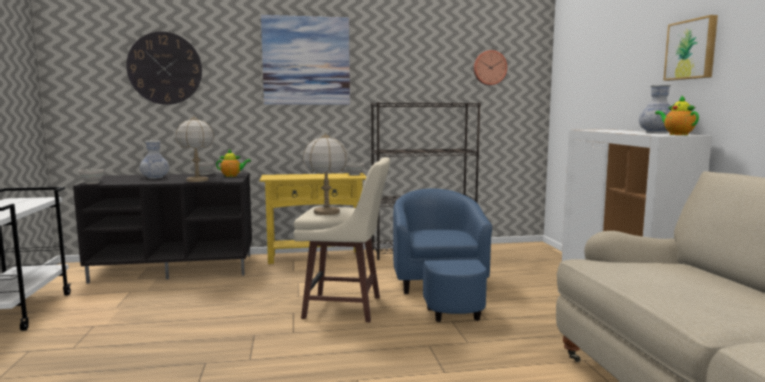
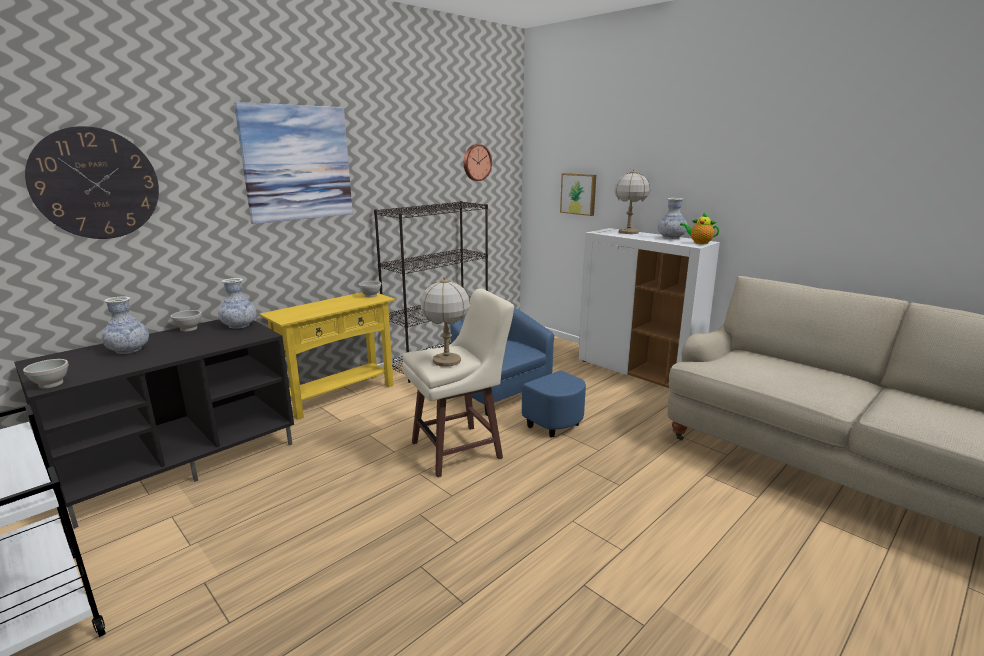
camera: 35 degrees left, 10 degrees up
(197, 180) = (213, 344): table lamp -> table lamp (628, 232)
(232, 176) = (239, 325): teapot -> vase
(692, 49) = (697, 169): picture -> picture (579, 194)

